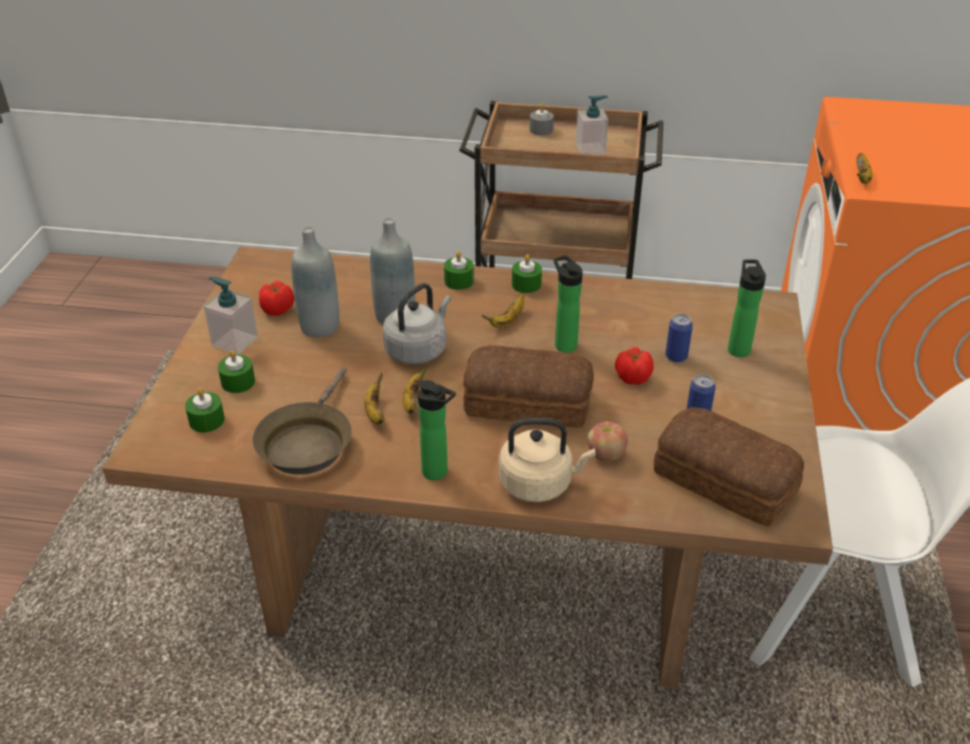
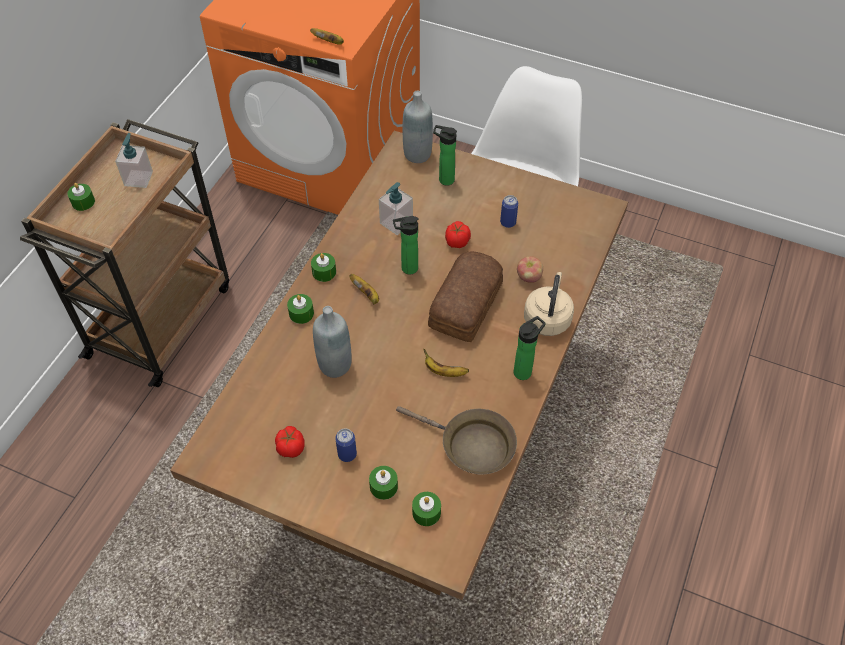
camera: 75 degrees left, 15 degrees up
(234, 341) = (326, 485): soap dispenser -> soap dispenser (396, 223)
(320, 327) = (328, 419): grey bottle -> grey bottle (417, 154)
(375, 412) = (449, 397): banana -> none
(418, 349) = (383, 357): grey kettle -> none
(541, 130) = (83, 202): grey candle -> green candle
(676, 356) = (442, 213): can -> can (347, 454)
(725, 483) = (568, 228): bread -> none

